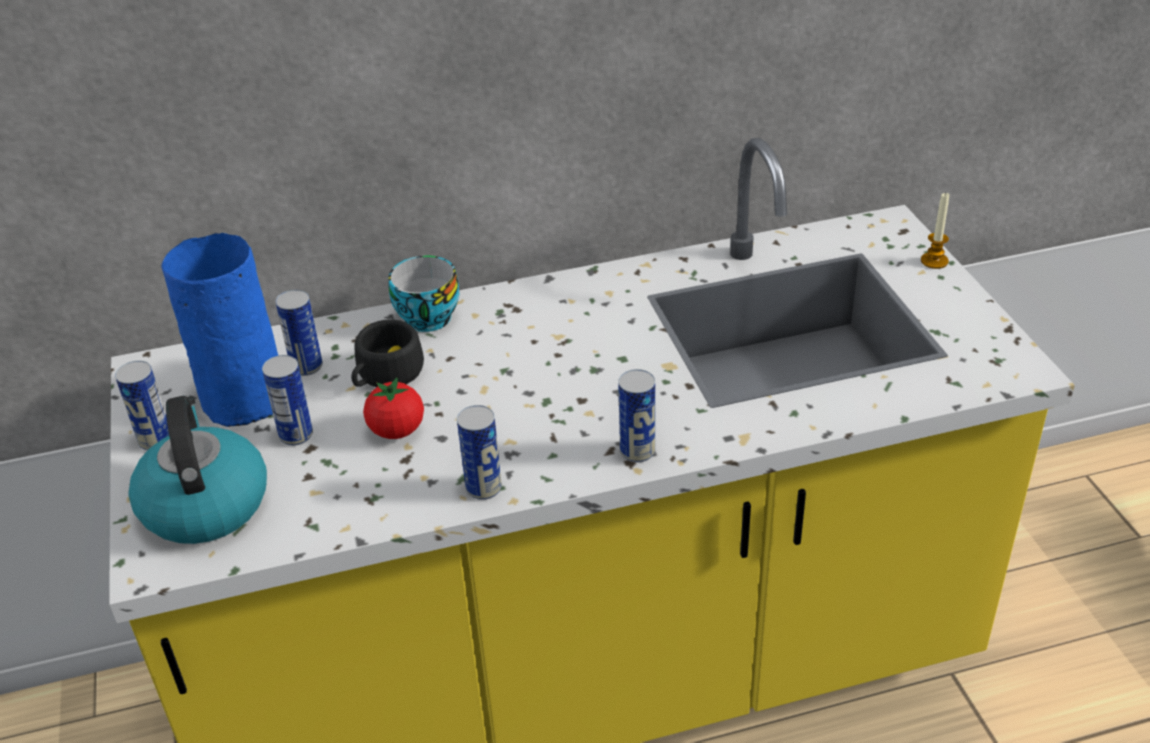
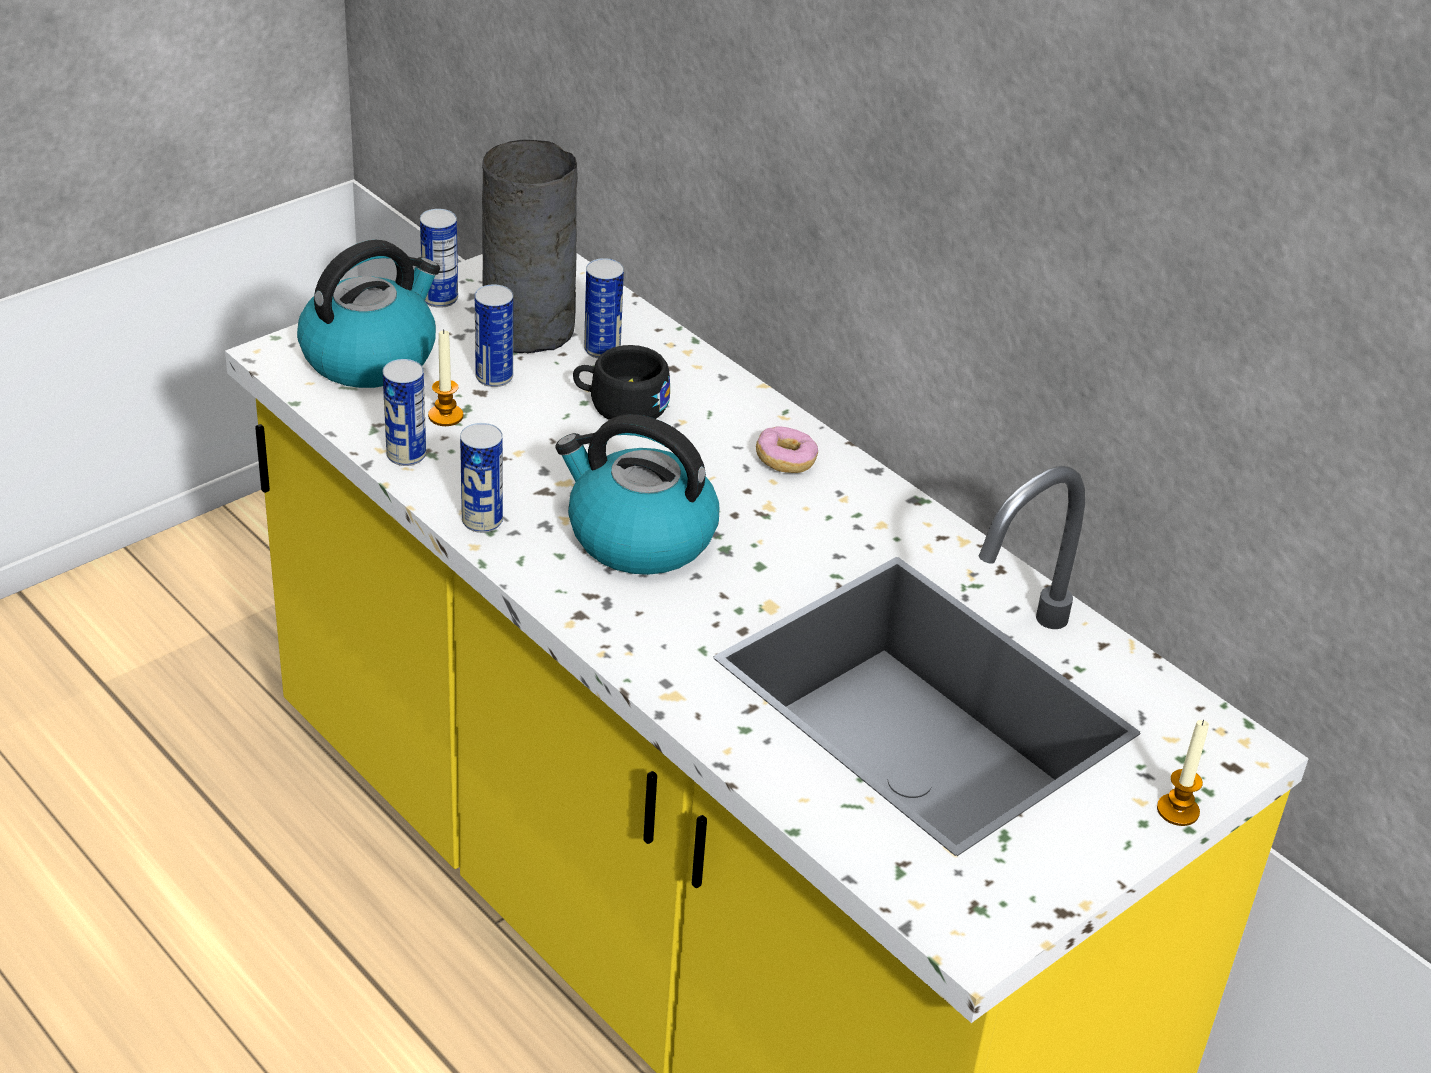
camera: 60 degrees right, 0 degrees up
(247, 398) = (530, 330): blue vase -> grey vase
(328, 476) = (445, 416): none -> candle
(397, 430) = (537, 438): tomato -> none
(424, 317) = (737, 400): cup -> none
(512, 314) = (785, 461): none -> donut
(555, 408) = (638, 537): none -> kettle
(637, 451) = (600, 616): can -> can (406, 455)

